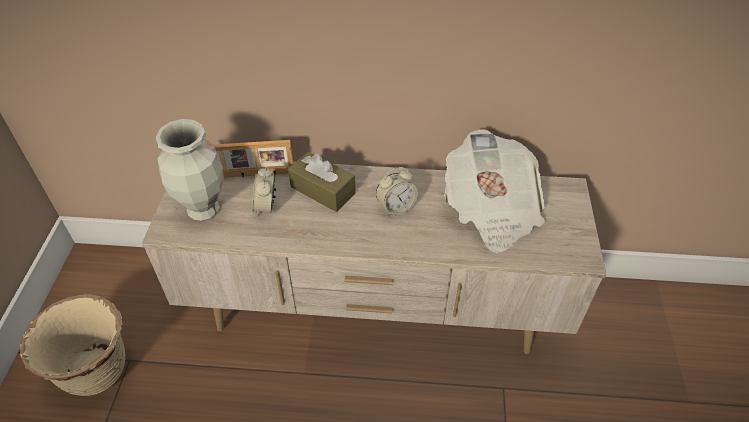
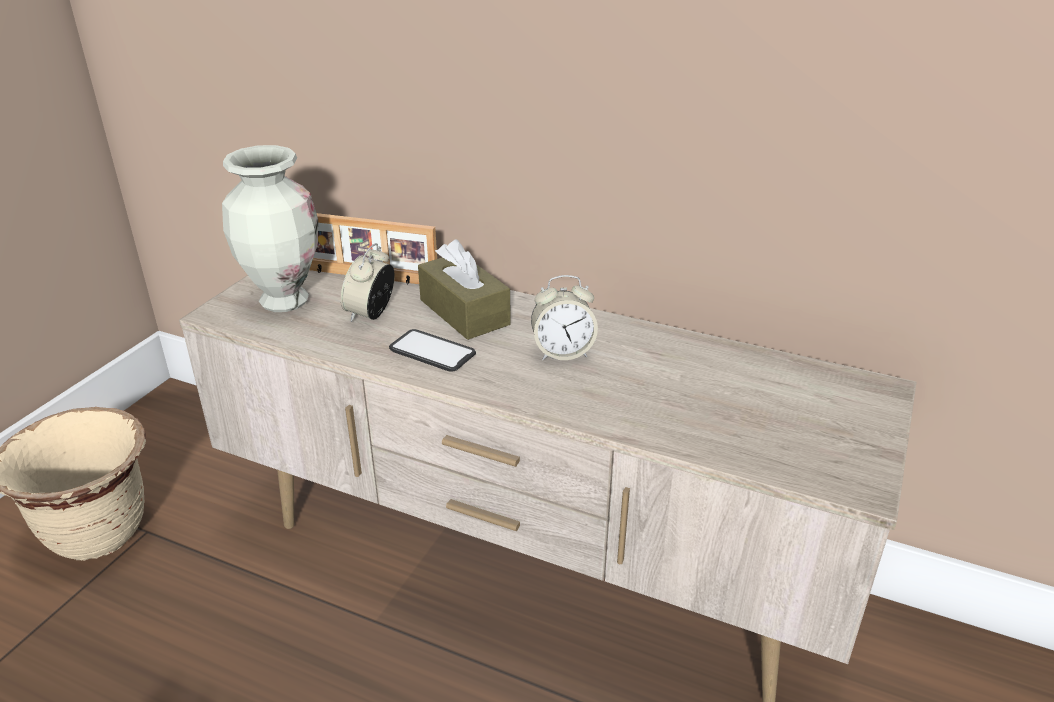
camera: 20 degrees right, 15 degrees down
(320, 227) = (432, 351): none -> phone
(491, 210) = (719, 388): newspaper -> none

